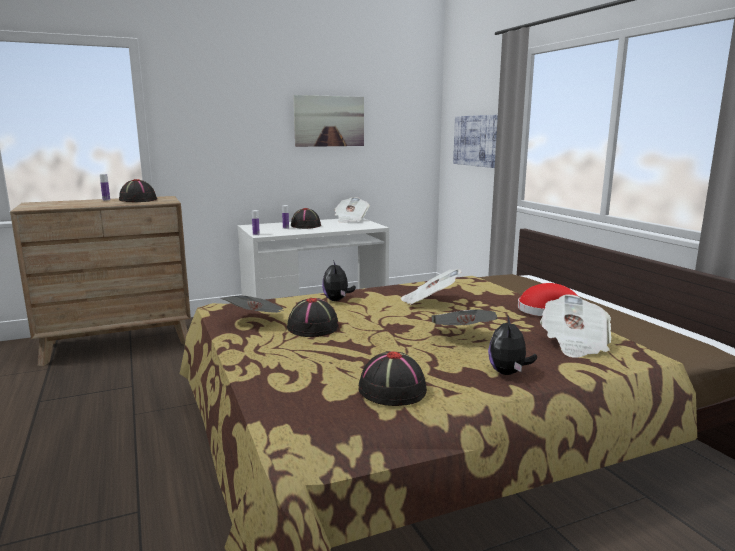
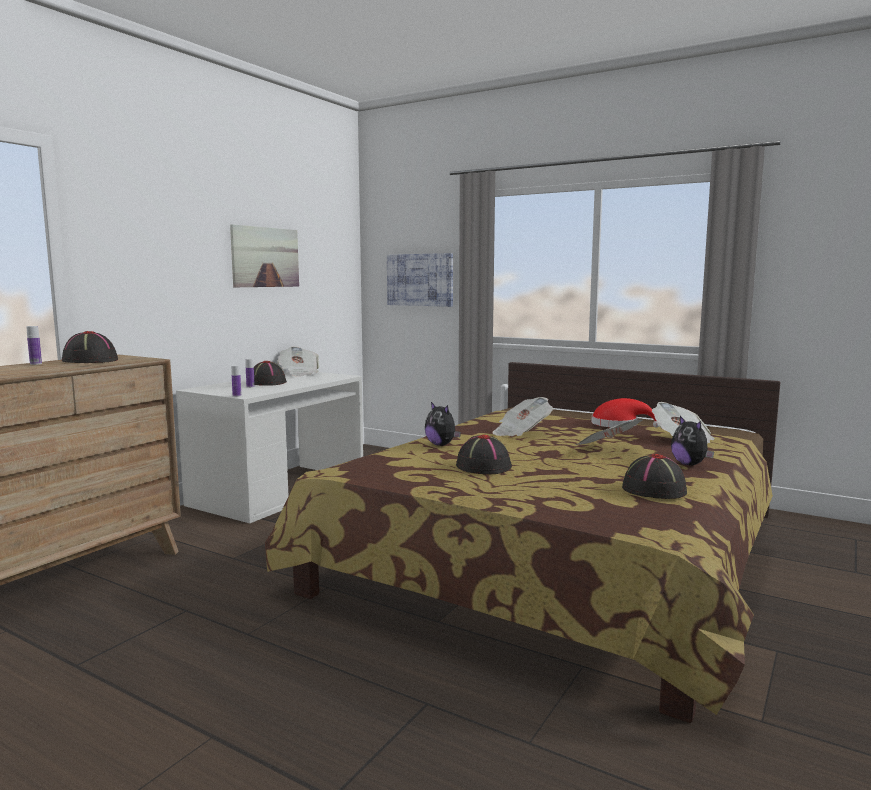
camera: 35 degrees left, 5 degrees down
(256, 321) = (417, 473): newspaper -> none

